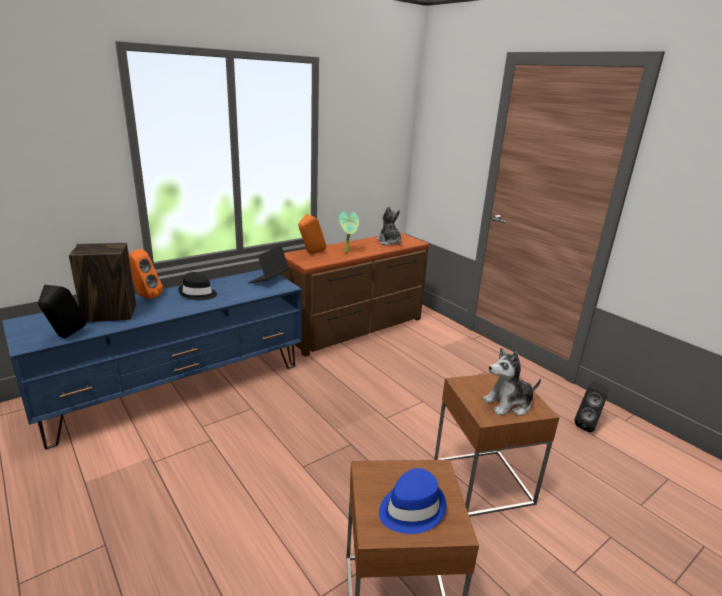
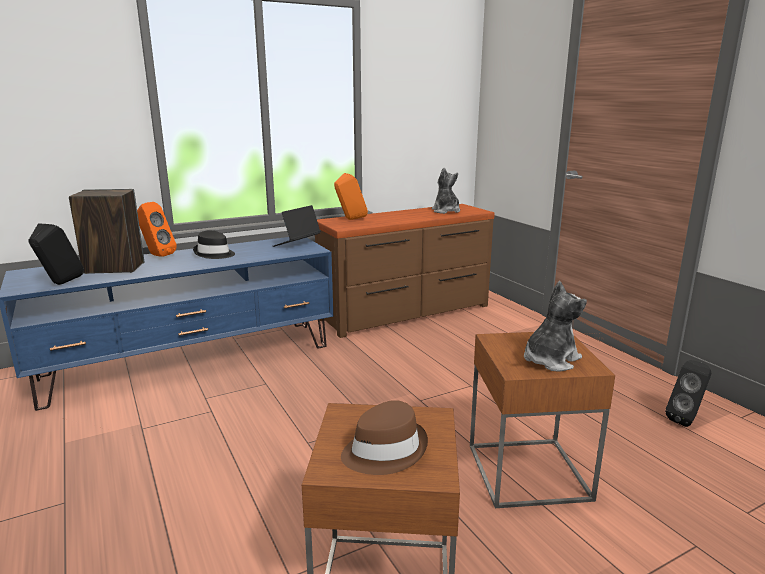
camera: 10 degrees right, 5 degrees down
(347, 252) = (393, 218): potted plant -> none
(411, 508) = (384, 450): blue hat -> brown hat
(508, 404) = (550, 360): plush toy -> plush toy turned 150 degrees clockwise

